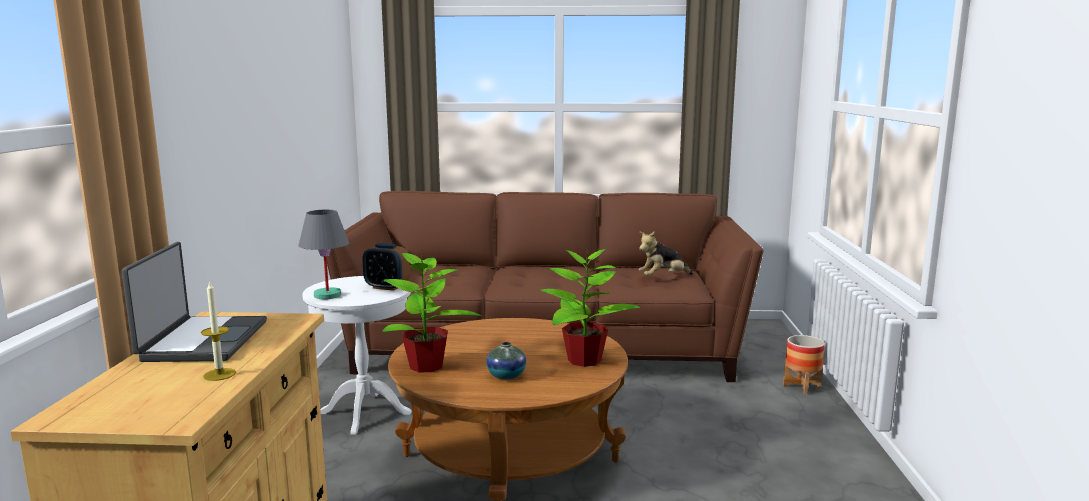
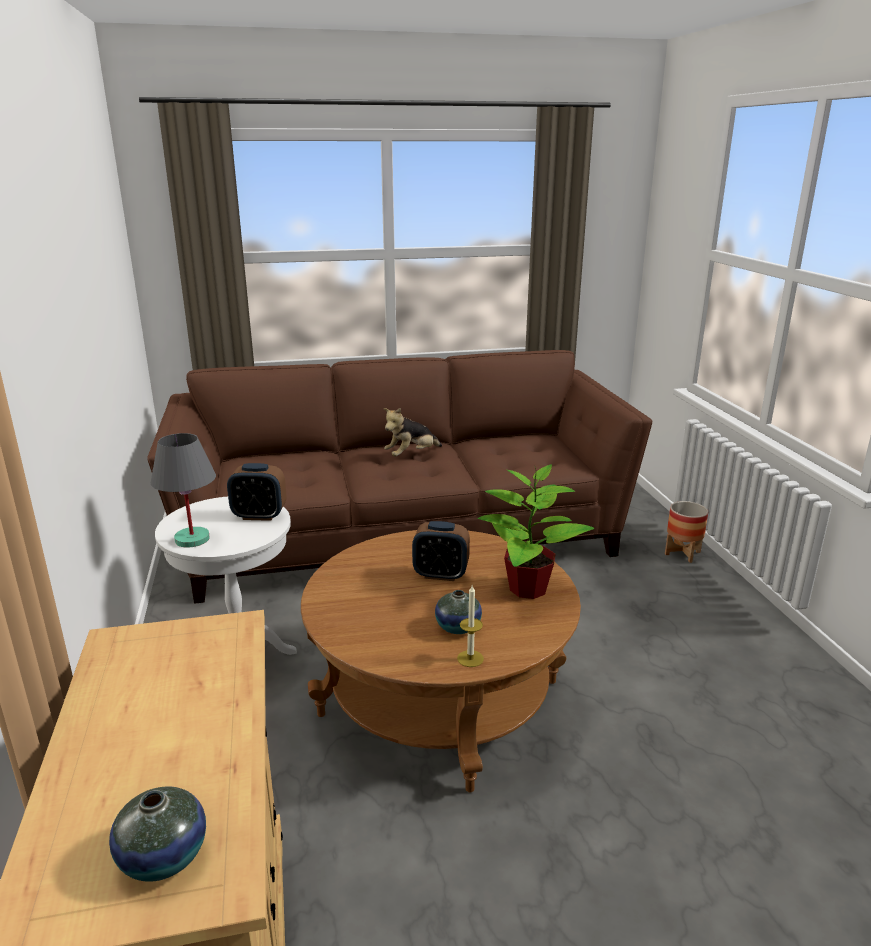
camera: 15 degrees left, 10 degrees up
(156, 404) = (163, 856): none -> vase
(202, 341) = (136, 695): laptop -> none
(219, 374) = (211, 766): candle -> candle (470, 658)
(426, 366) = (356, 625): potted plant -> none
(518, 345) = (440, 574): none -> alarm clock
(663, 278) = (534, 451): plush toy -> plush toy (411, 455)

